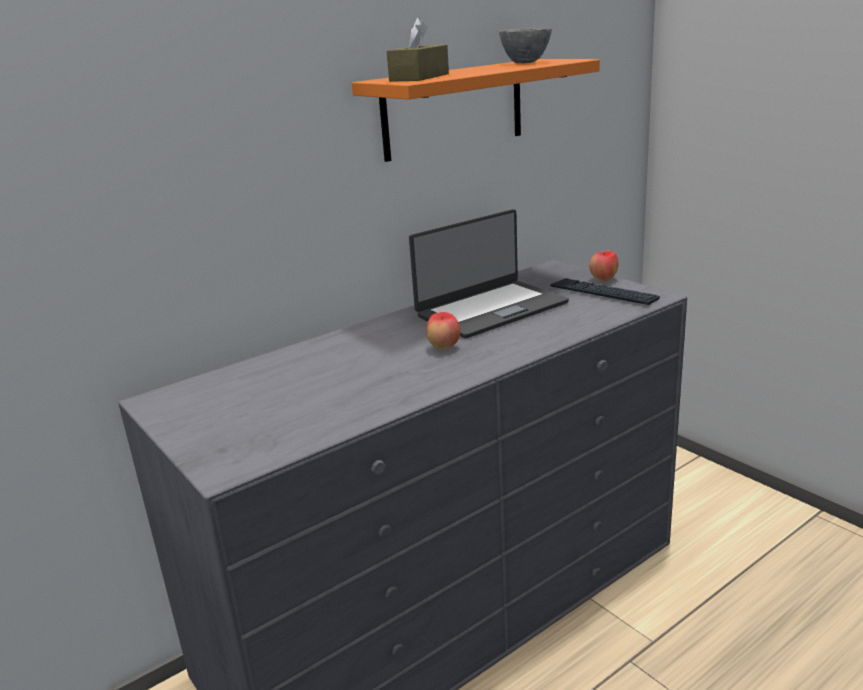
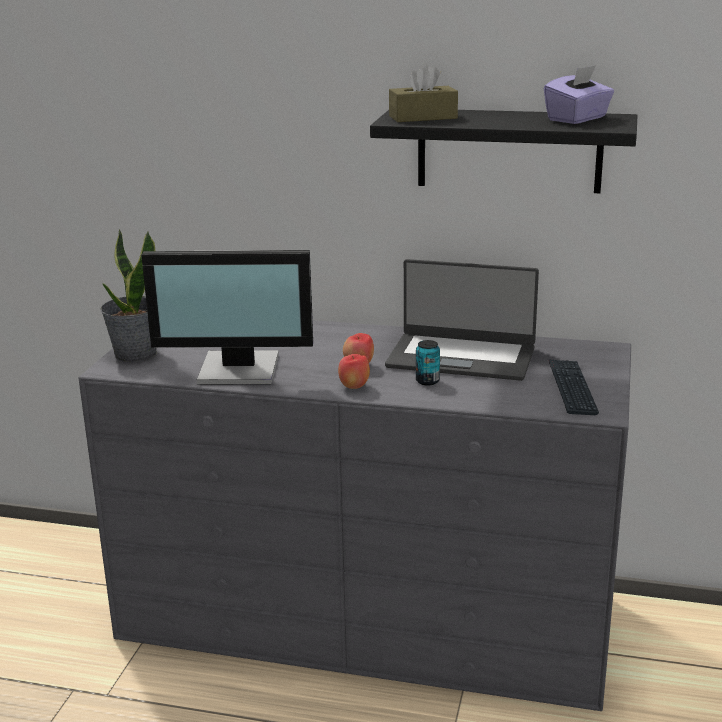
camera: 50 degrees right, 0 degrees up
(214, 444) = (135, 354): none -> potted plant
(361, 400) = (239, 371): none -> monitor
(453, 109) = (509, 150): orange shelf -> black shelf
(517, 332) = (427, 381): none -> can
(524, 62) = (578, 119): grey bowl -> purple tissue box
(603, 280) = (609, 379): apple -> apple (354, 387)

